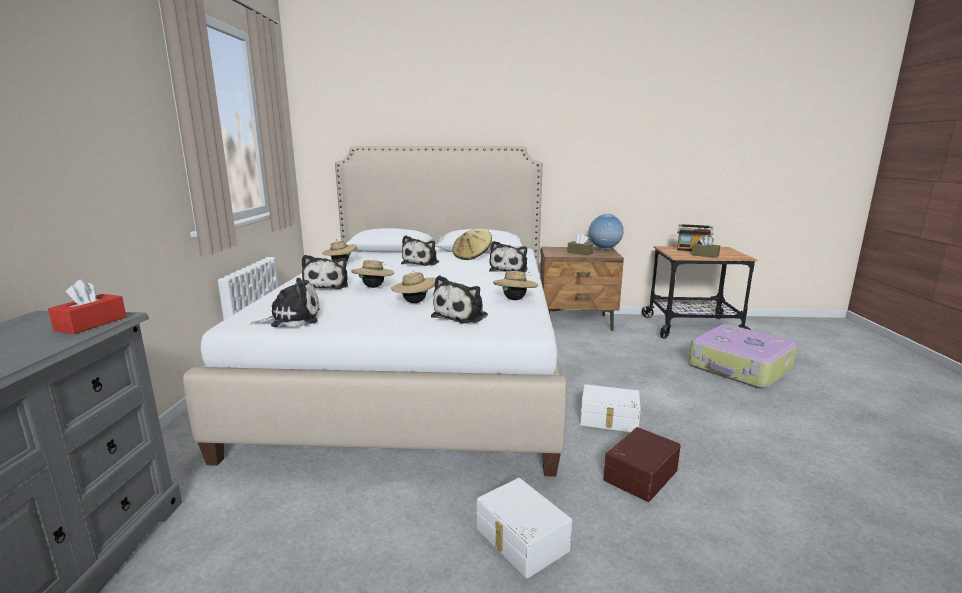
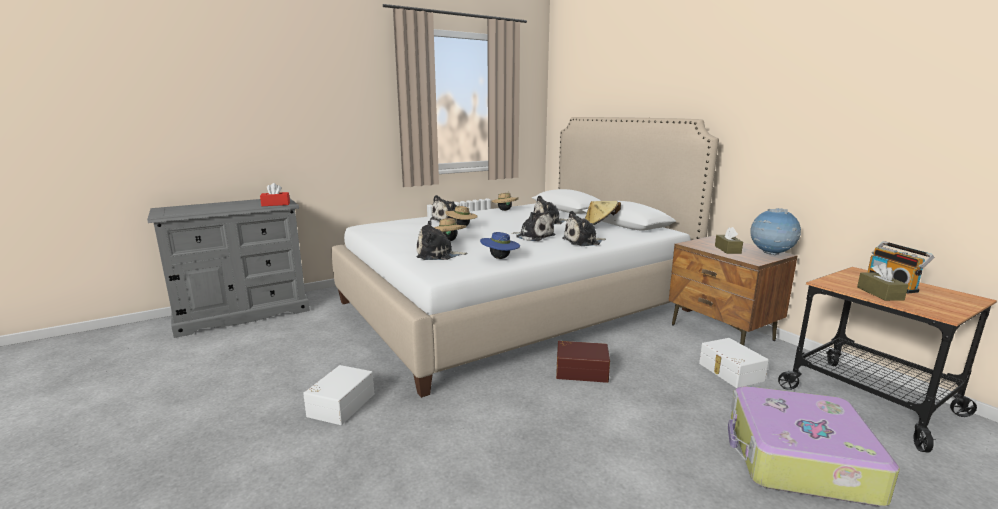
camera: 55 degrees right, 0 degrees up
(292, 319) = (380, 230): plush toy -> plush toy (533, 236)
(515, 299) = (500, 258): beige hat -> blue hat
(609, 419) = (534, 399): white storage box -> white storage box (730, 372)
(639, 474) = (459, 433): brown storage box -> brown storage box (581, 370)

